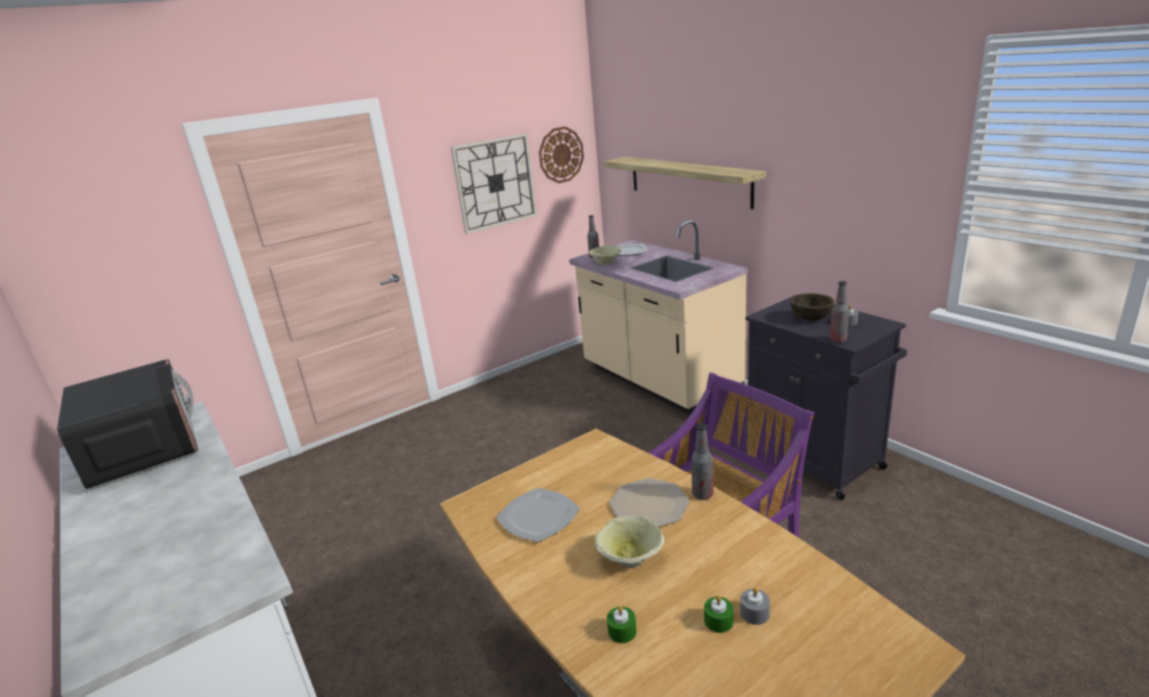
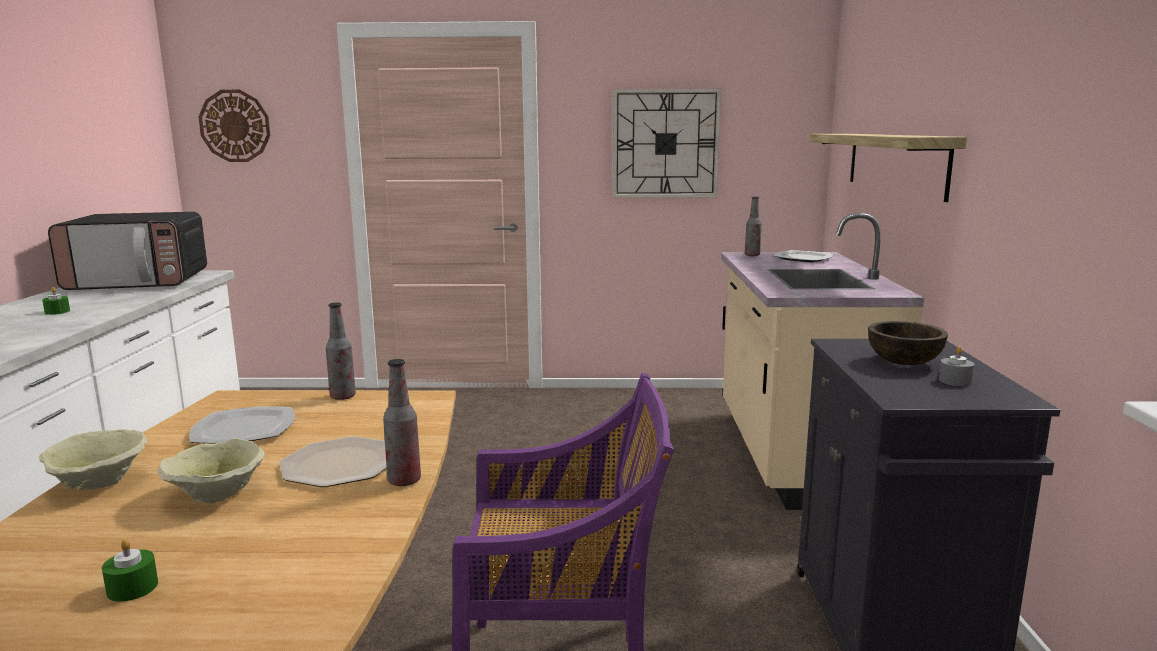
camera: 35 degrees right, 10 degrees down
(144, 449) = (140, 282): microwave -> microwave turned 75 degrees clockwise
(561, 155) = (771, 125): wall clock -> wall clock (235, 126)
(606, 263) = (751, 261): beige bowl -> beige bowl (100, 483)
(622, 631) = (64, 542): green candle -> green candle (57, 312)
(754, 613) = (172, 604): grey candle -> none
(838, 340) = (886, 391): bottle -> bottle (343, 397)

